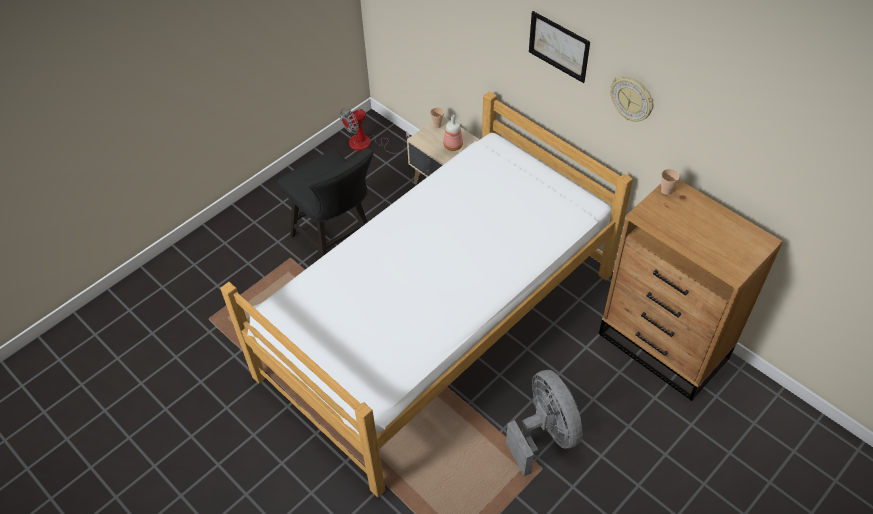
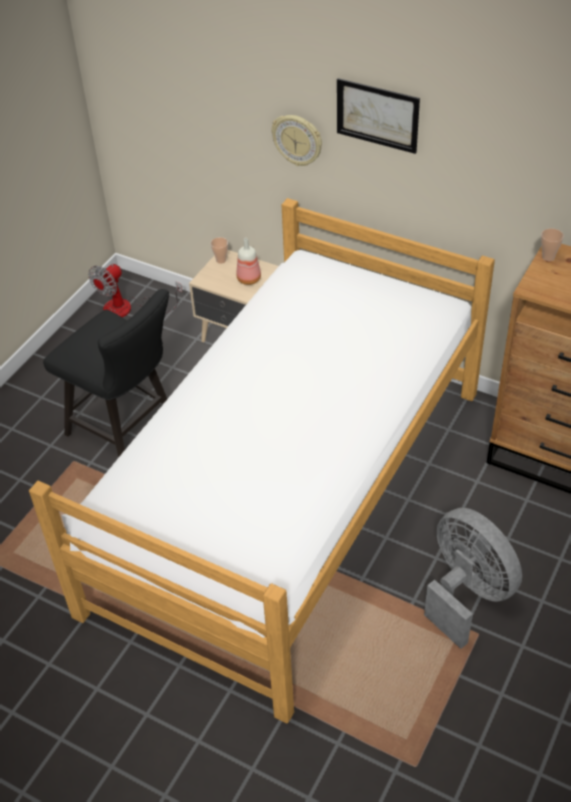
camera: 15 degrees left, 5 degrees down
(632, 99) = (483, 157): wall clock -> wall clock (297, 140)

